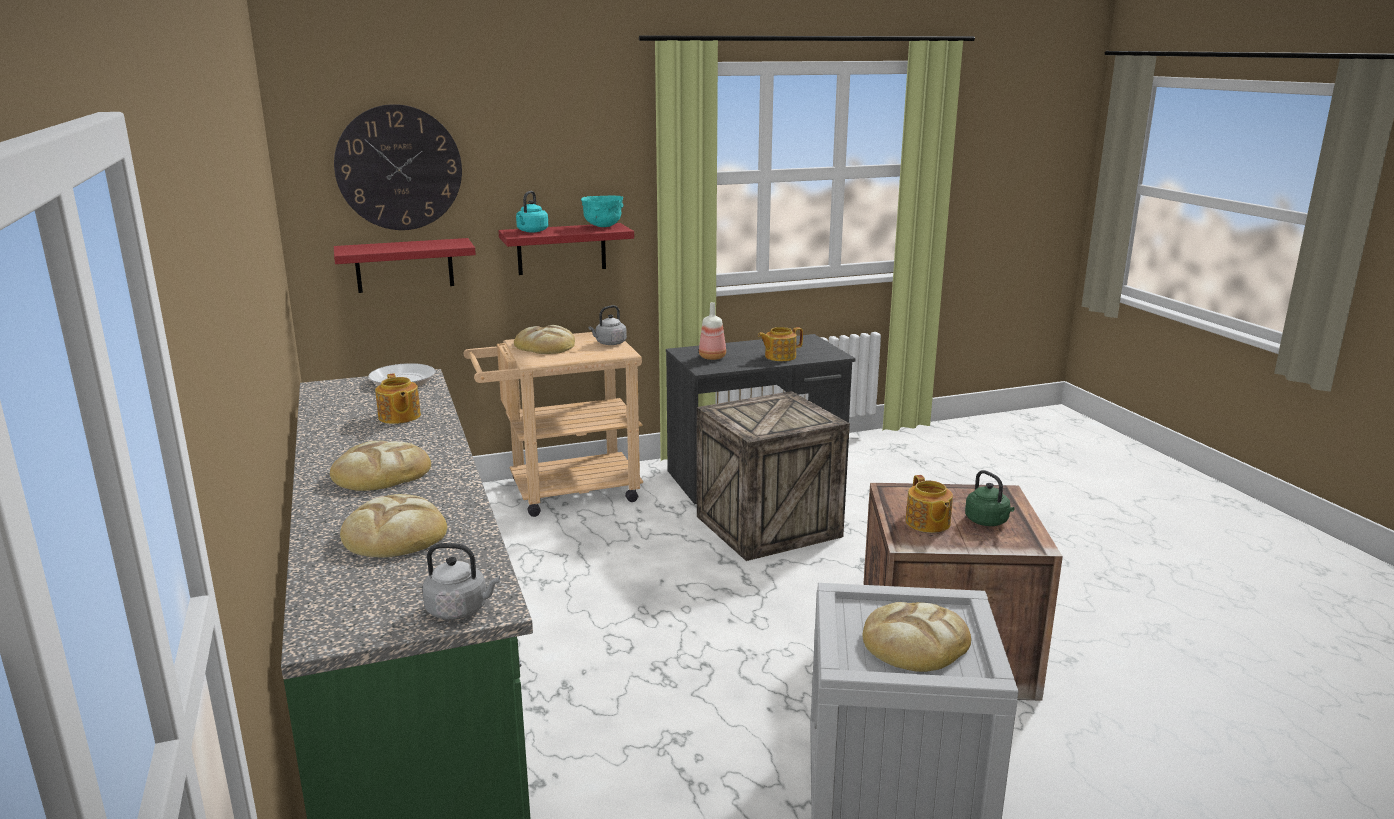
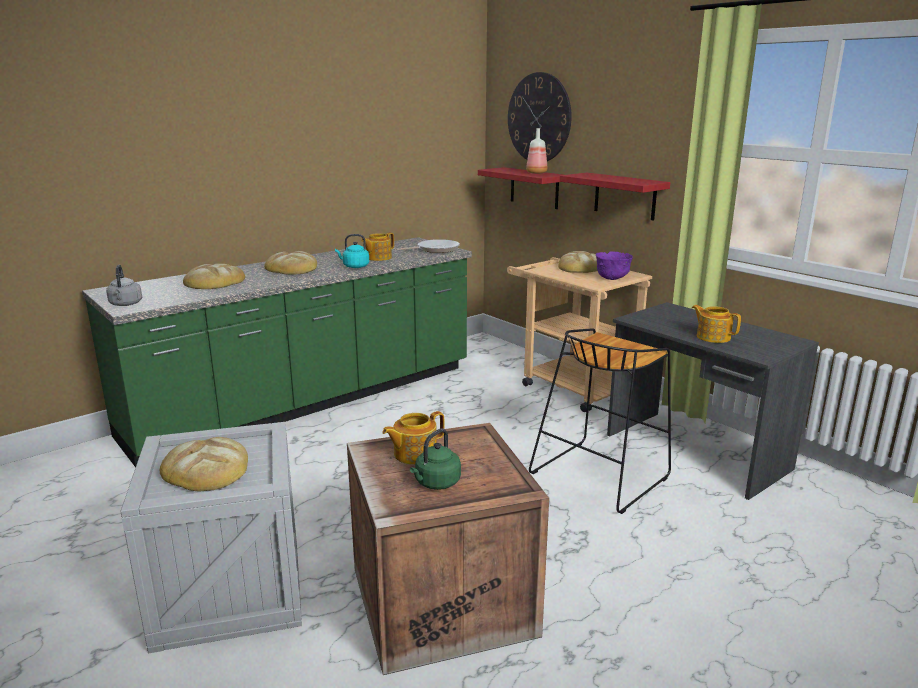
camera: 70 degrees right, 0 degrees up
(531, 231) = (593, 175): turquoise kettle -> turquoise kettle (354, 266)
(602, 226) = (642, 181): turquoise bowl -> none
(609, 343) = (612, 279): grey kettle -> purple bowl
(712, 357) = (669, 317): bottle -> bottle (537, 173)
(768, 527) = (599, 474): crate -> black stool

